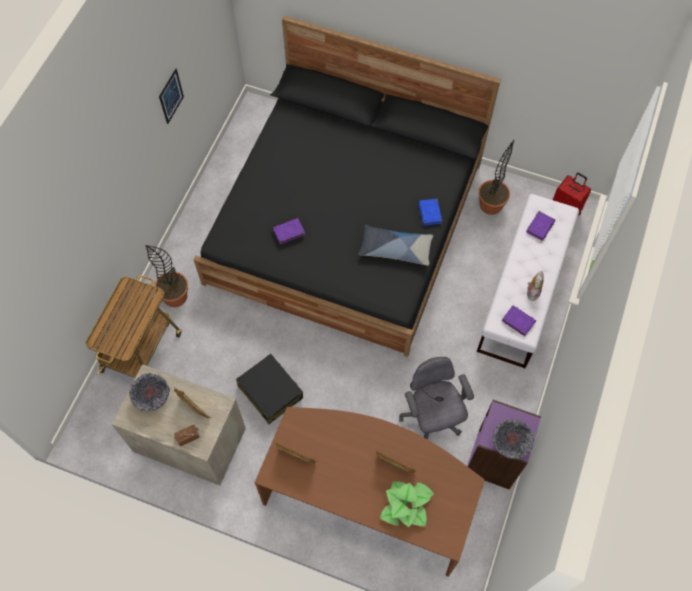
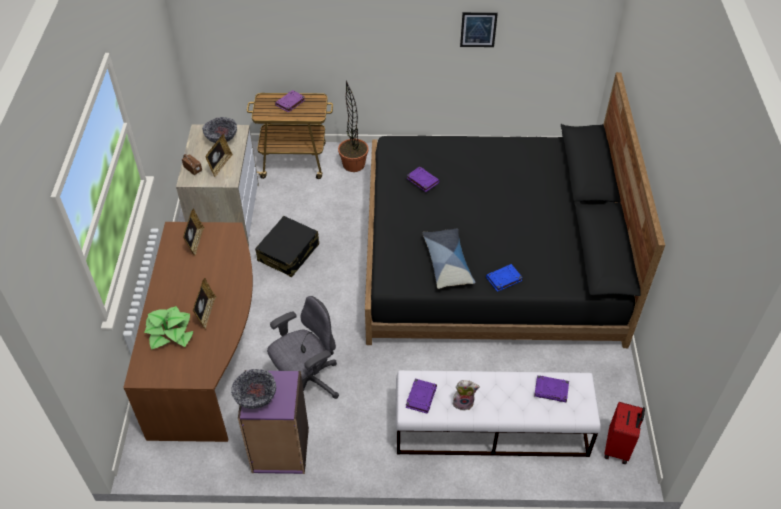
camera: 70 degrees right, 15 degrees down
(119, 315) = (290, 103): none -> purple book
(491, 205) = (583, 371): potted plant -> none

